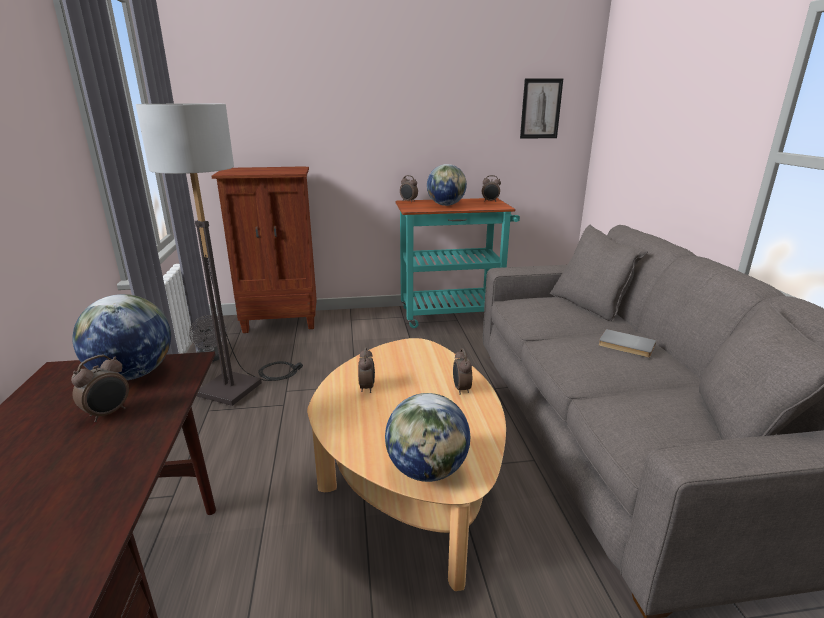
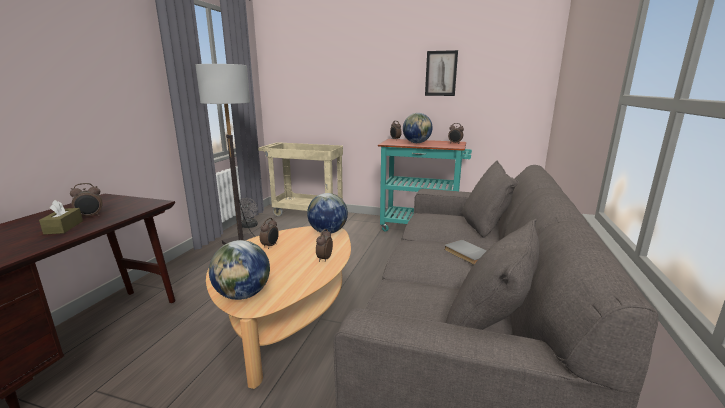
camera: 25 degrees right, 5 degrees down
(95, 448) = (64, 227): none -> brown tissue box
(132, 374) = (125, 203): globe -> globe (328, 232)
(280, 323) = (304, 214): brown cabinet -> beige cart
(541, 109) = (506, 73): picture -> picture (441, 73)

